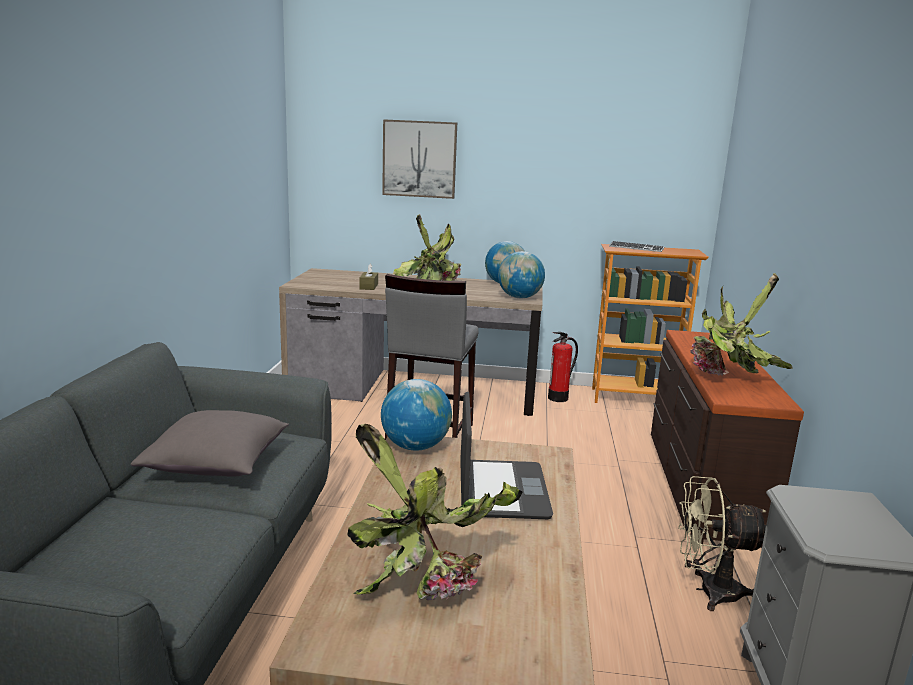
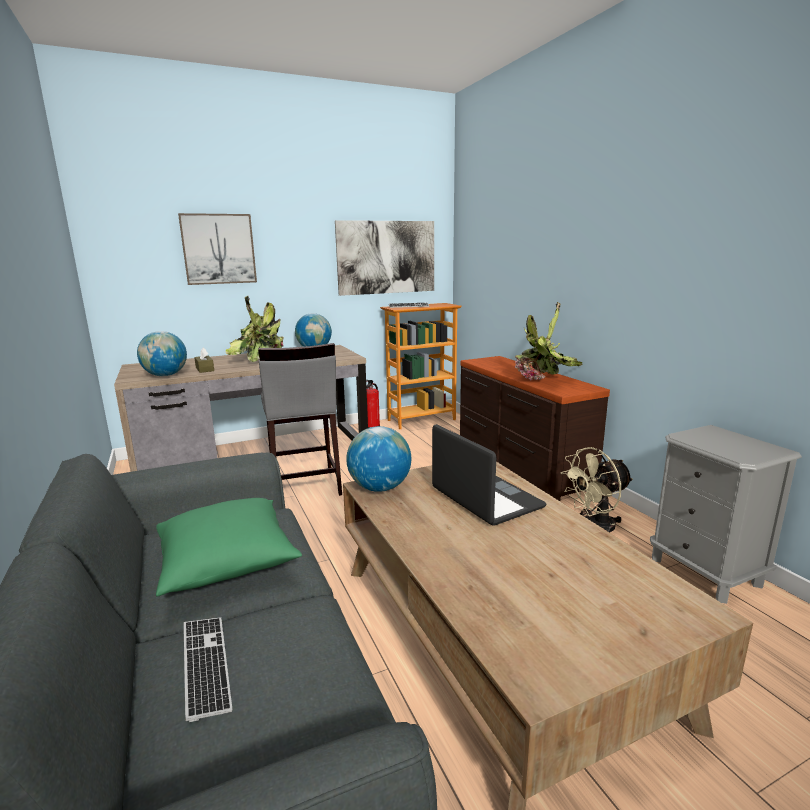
camera: 30 degrees left, 0 degrees up
(123, 526) = (206, 666): none -> keyboard
(218, 465) = (228, 564): grey pillow -> green pillow
(429, 580) = (536, 585): potted plant -> none
(519, 297) = (342, 356): globe -> globe (165, 375)
(620, 182) = (386, 257): none -> picture

